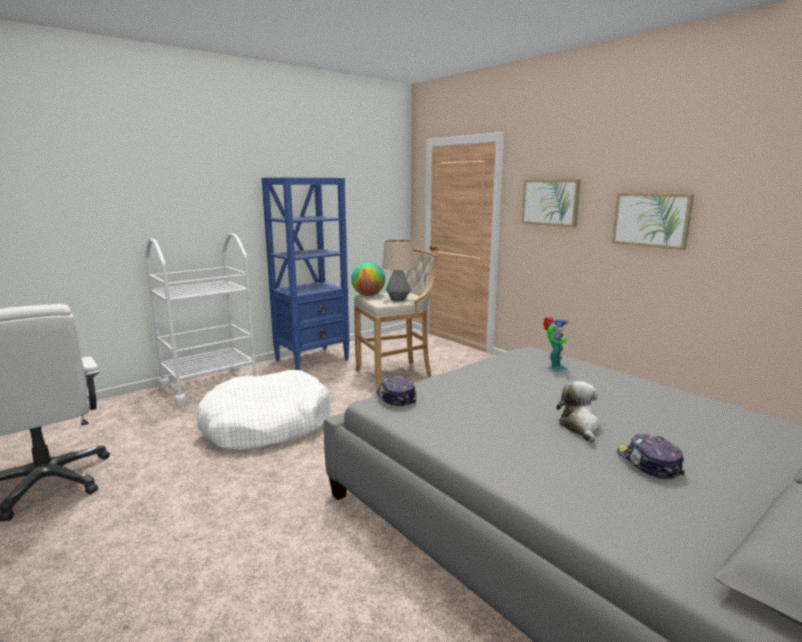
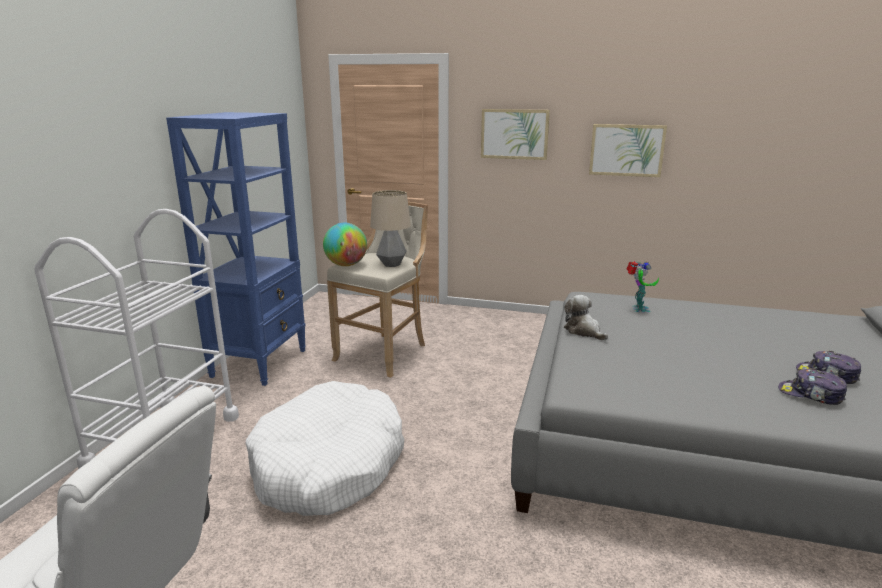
camera: 35 degrees left, 5 degrees up
(395, 398) = (581, 381): cap -> cap (810, 395)
(580, 427) = (745, 359): plush toy -> plush toy (583, 331)

